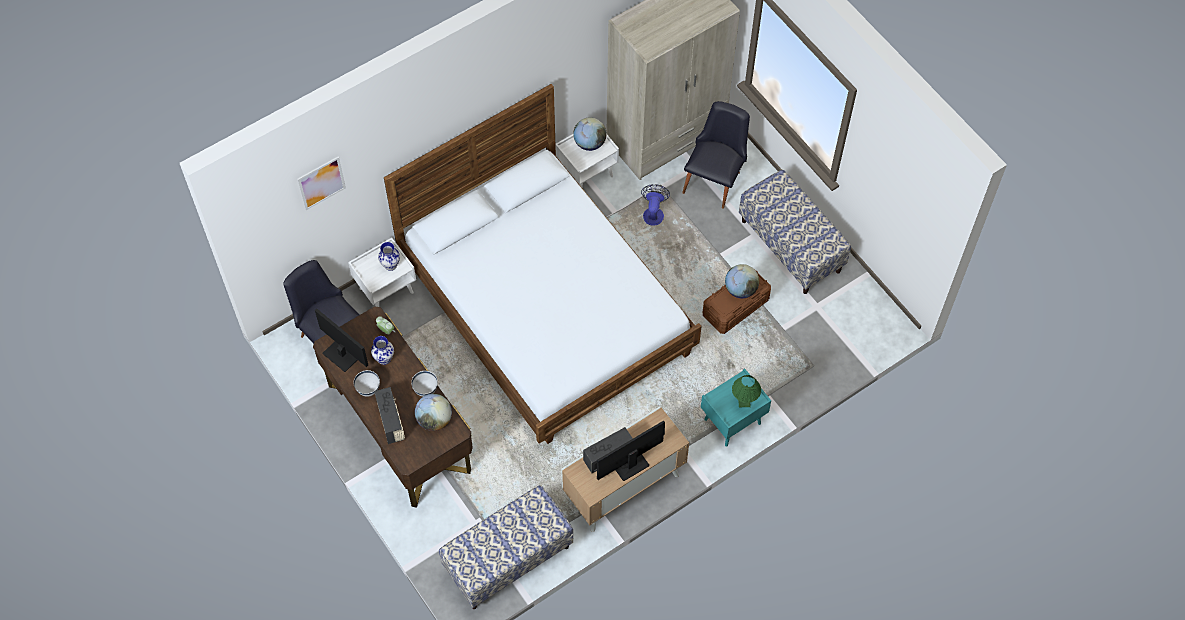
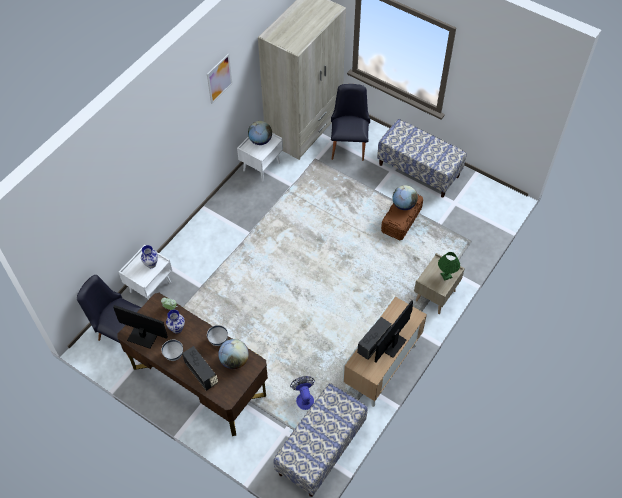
camera: 20 degrees left, 5 degrees down
(321, 183) = (88, 205): picture -> picture (219, 78)
(547, 306) = (271, 260): bed -> none
(653, 213) = (318, 177): fan -> fan (304, 398)
(732, 422) = (435, 296): turquoise nightstand -> beige nightstand

